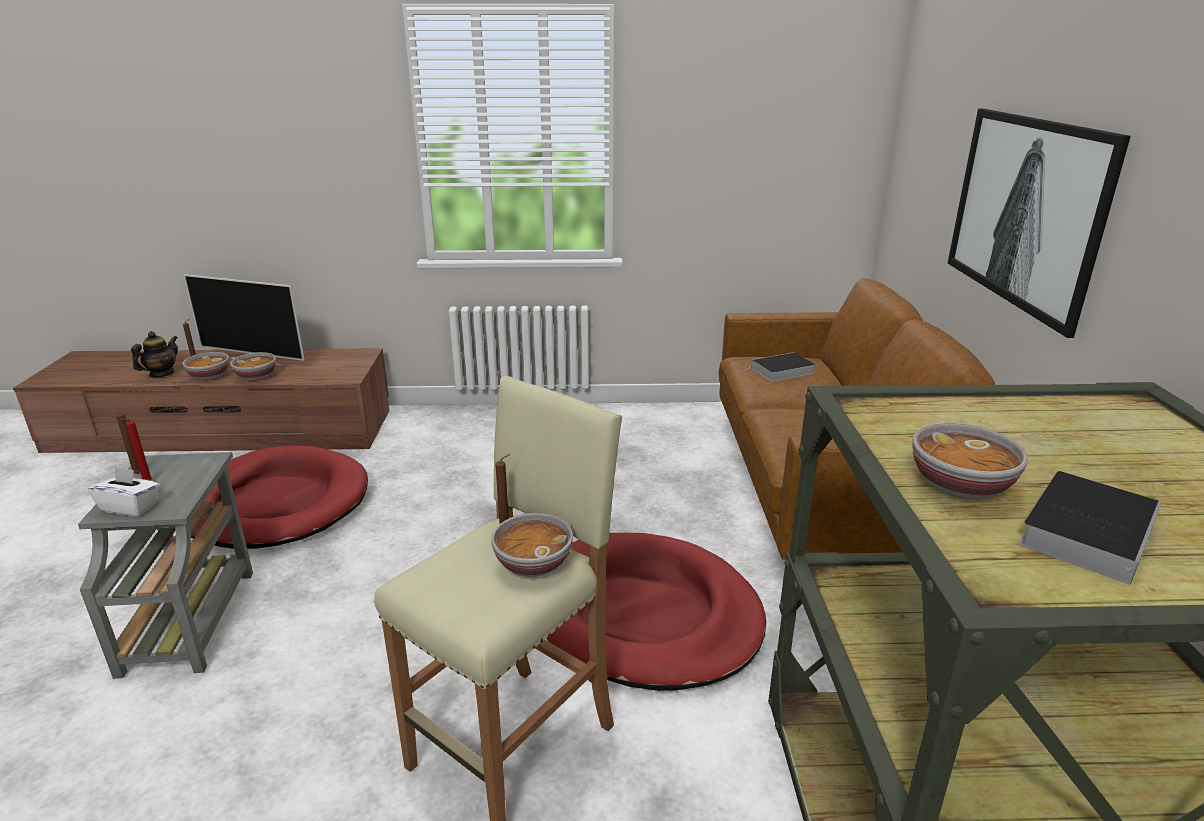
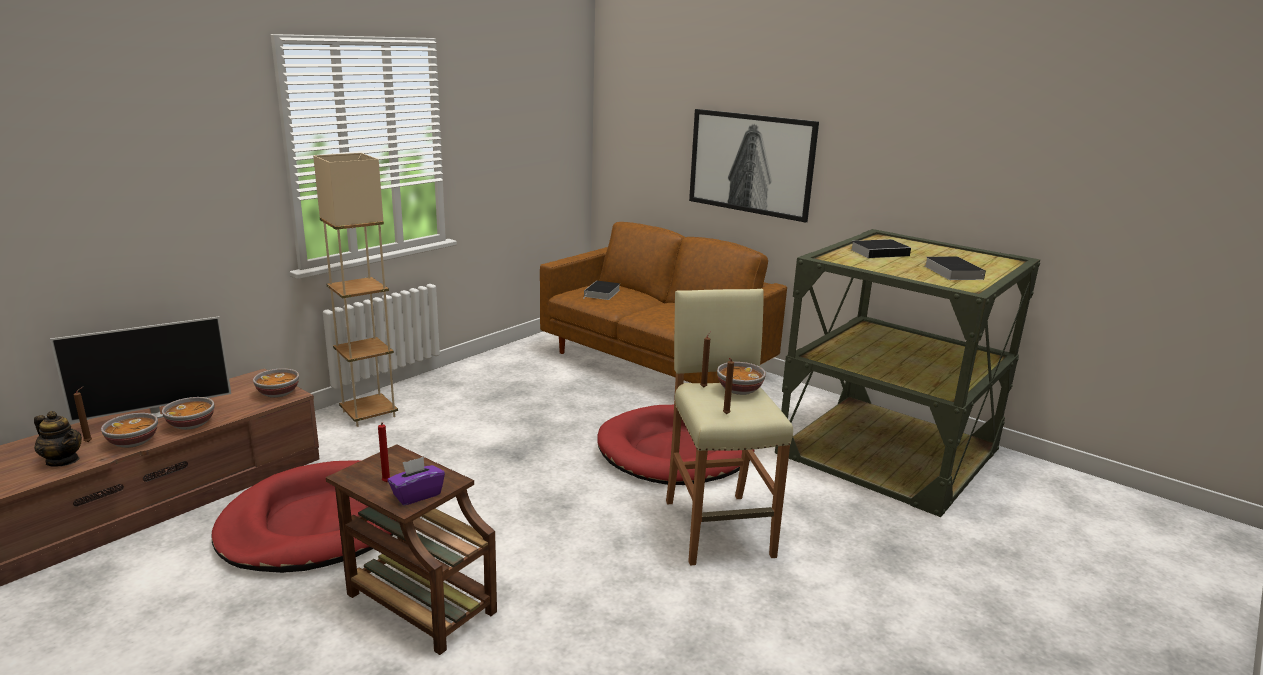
camera: 50 degrees left, 5 degrees down
(131, 507) = (417, 495): white tissue box -> purple tissue box
(136, 474) = (360, 483): brown candle -> brown candle (725, 414)
(161, 374) = (63, 460): teapot -> teapot turned 135 degrees clockwise
(191, 618) = (418, 602): grey side table -> brown side table
(467, 424) = (369, 414): none -> beige floor lamp
(960, 486) = (906, 272): bowl -> bowl (278, 393)
(1028, 430) = (880, 252): none -> book

